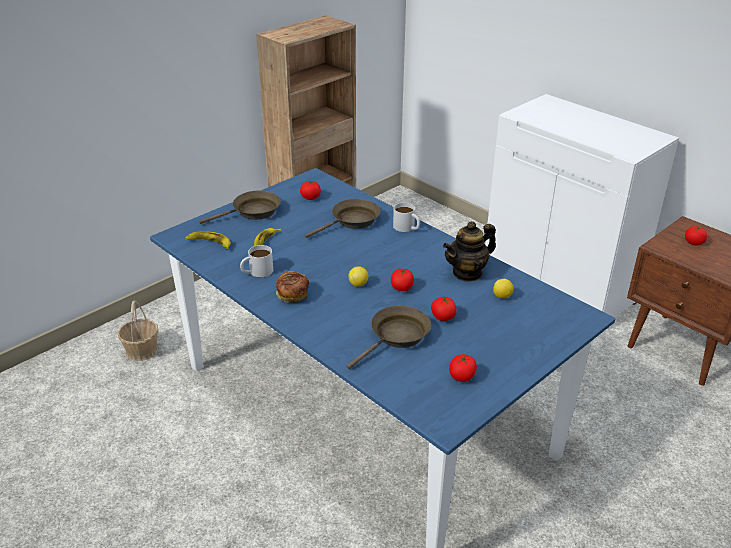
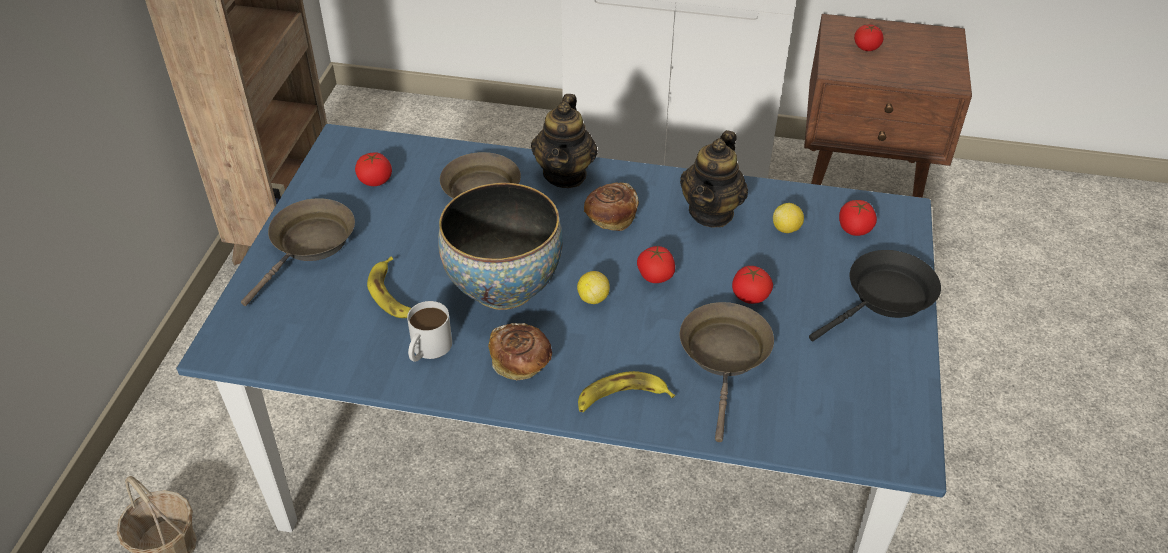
camera: 35 degrees left, 10 degrees up
(209, 243) = (297, 334): banana -> banana (621, 397)
(320, 262) = (504, 288): none -> bowl
(407, 228) = (565, 174): white mug -> teapot
(408, 254) = (610, 217): none -> bread
(462, 376) = (857, 374): tomato -> tomato (854, 229)
(523, 351) = (885, 298): none -> black frying pan

